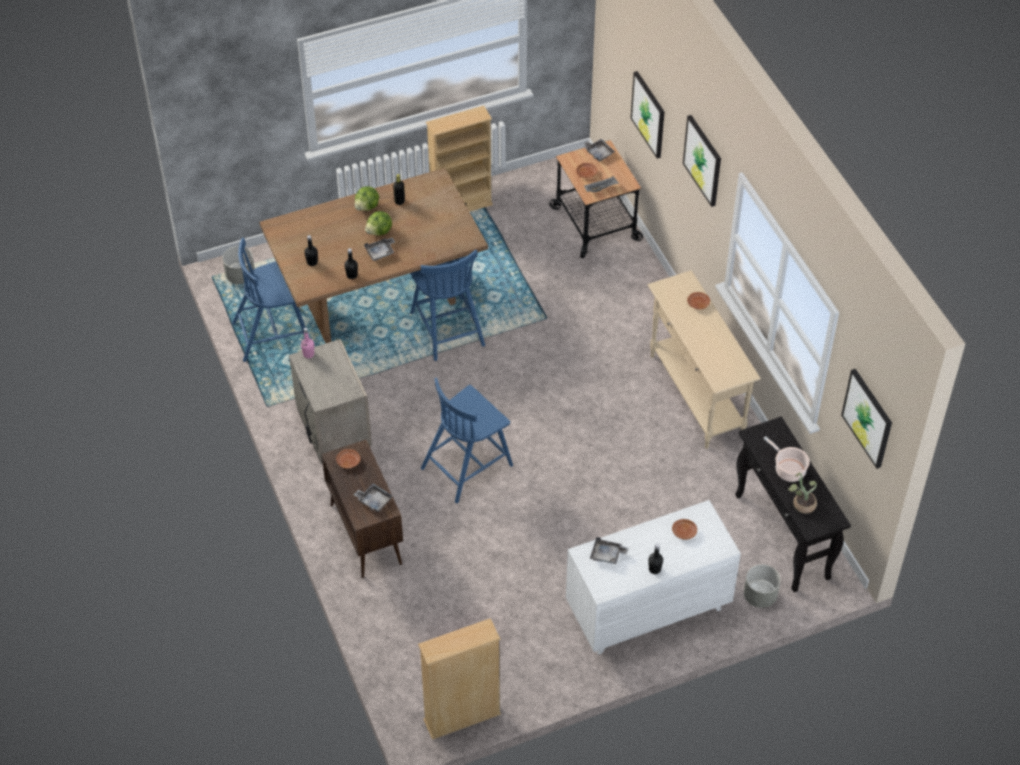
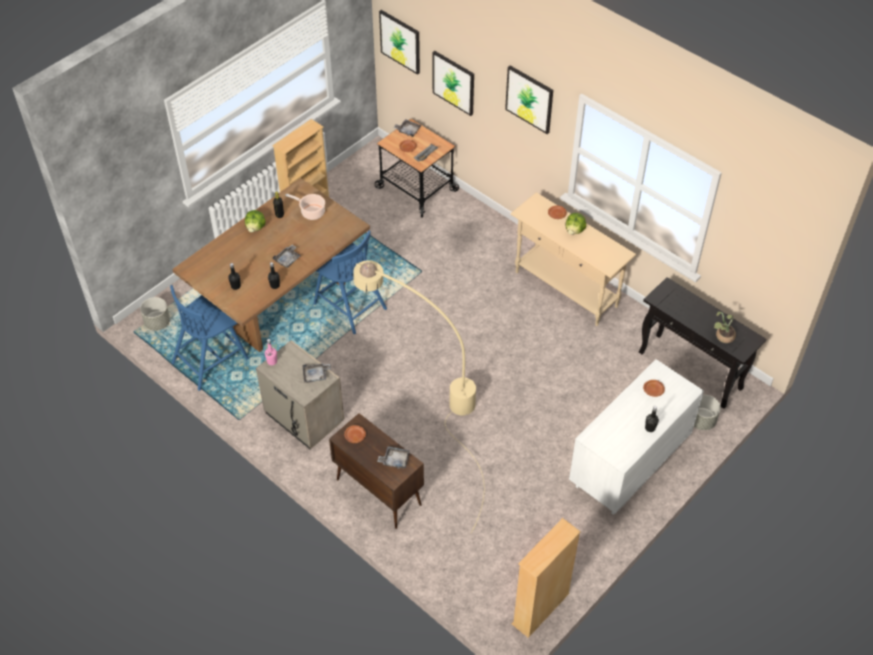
camera: 25 degrees left, 0 degrees up
(379, 231) = (277, 244): lettuce -> lettuce (574, 230)
(468, 465) = (427, 406): blue chair -> beige floor lamp
(607, 555) = (608, 431): grey tray -> grey tray (316, 375)
(788, 469) = (697, 314): cooking pot -> cooking pot (311, 212)
(868, 418) = (768, 248): picture -> picture (400, 41)

